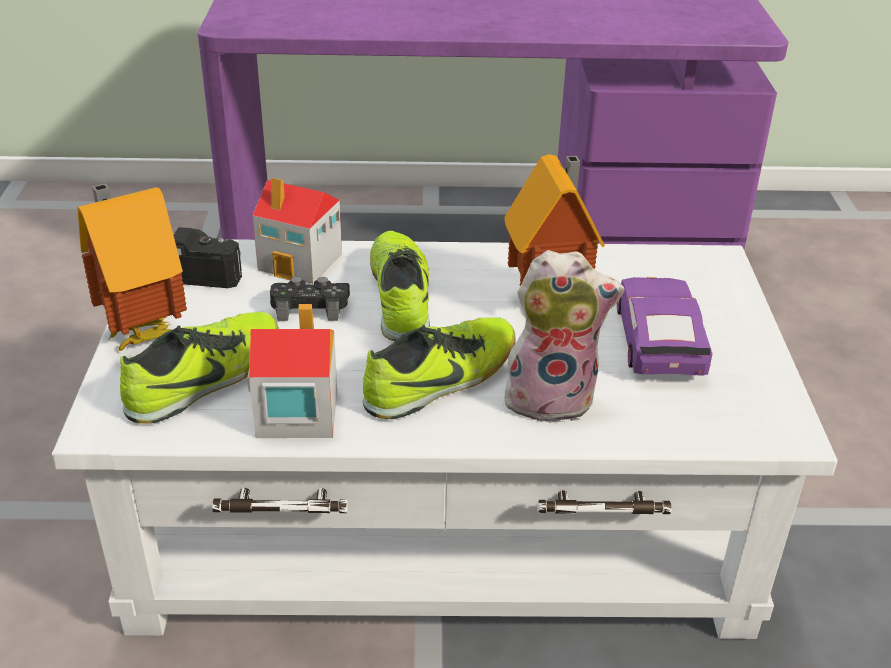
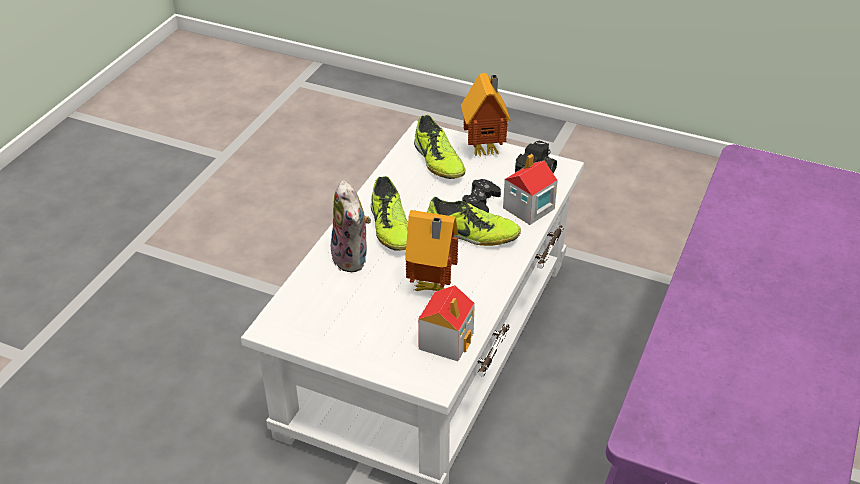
camera: 115 degrees right, 5 degrees up
(295, 413) = (396, 181): toy house -> toy house (446, 340)
(551, 398) = (353, 258): plush toy -> plush toy turned 45 degrees counterclockwise
(658, 341) = (371, 316): purple toy car -> none

